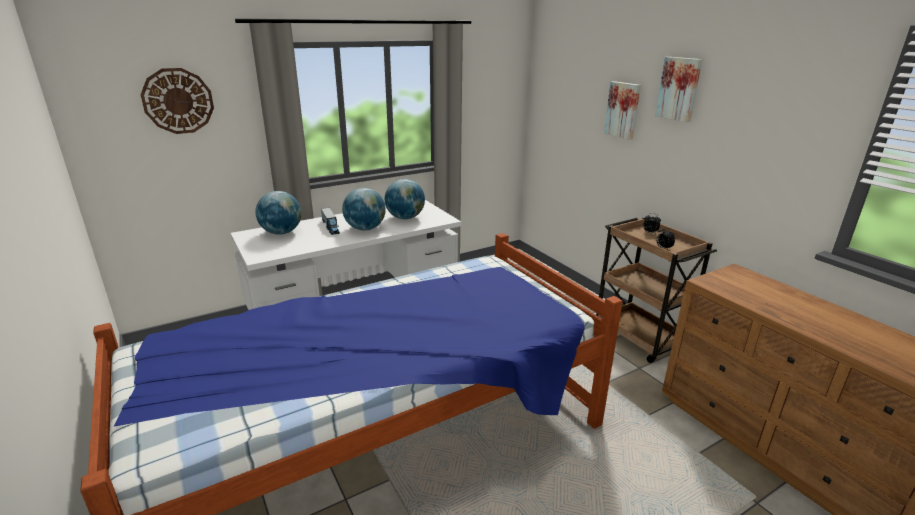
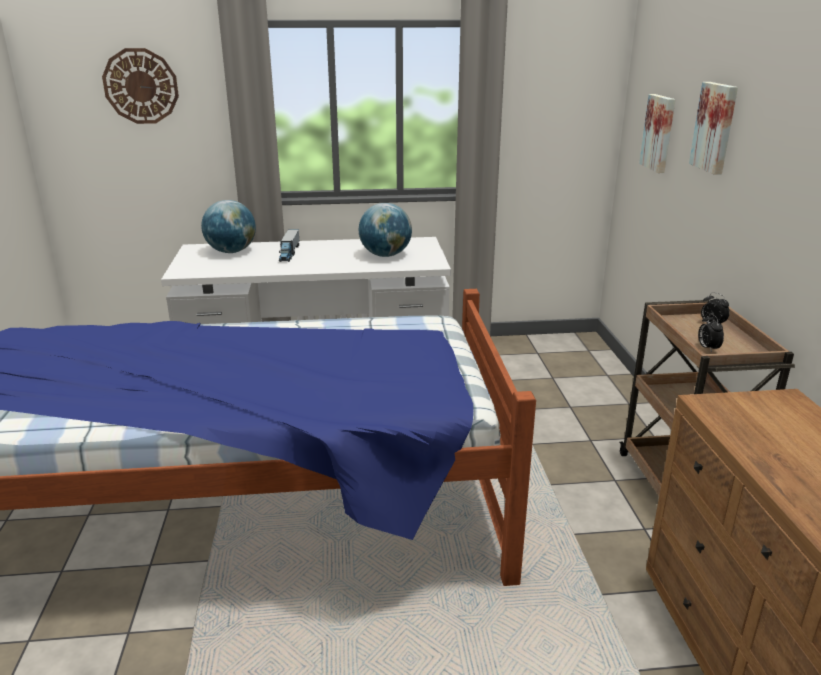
camera: 25 degrees right, 0 degrees up
(365, 229) = (325, 260): globe -> none
(679, 89) = (780, 93): picture -> picture (659, 133)

